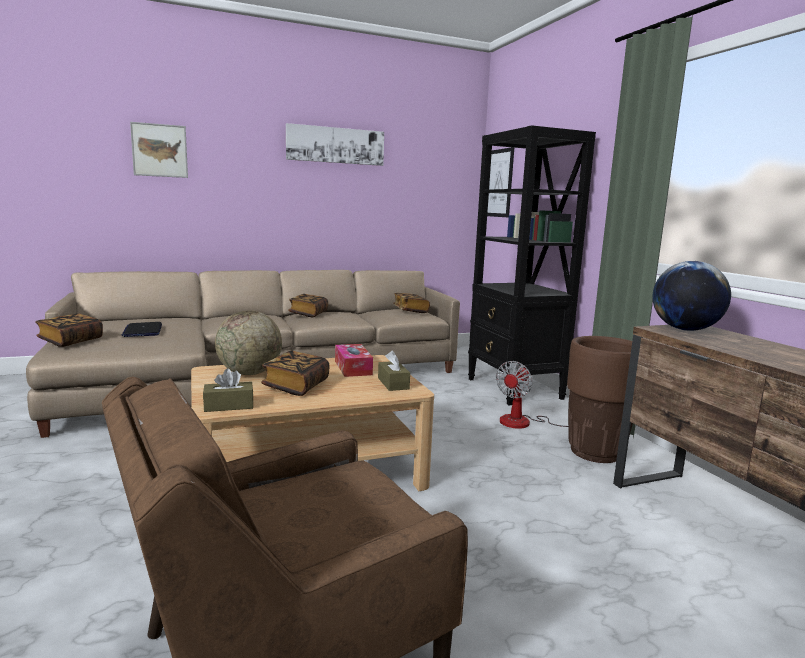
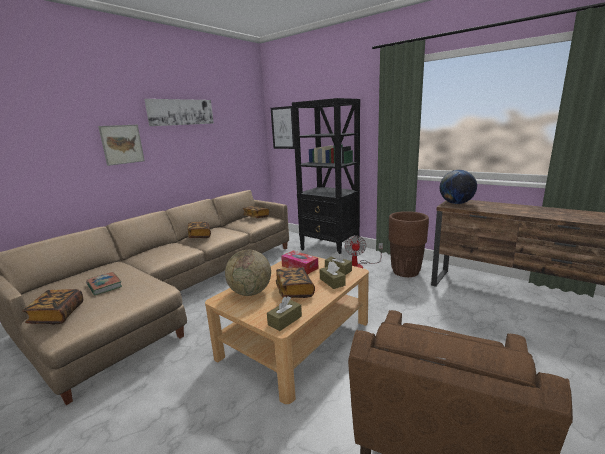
camera: 30 degrees left, 5 degrees up
(143, 331) = (104, 285): laptop -> book
(159, 150) = (44, 130): picture -> picture (122, 144)
(358, 392) = (332, 282): none -> brown tissue box

